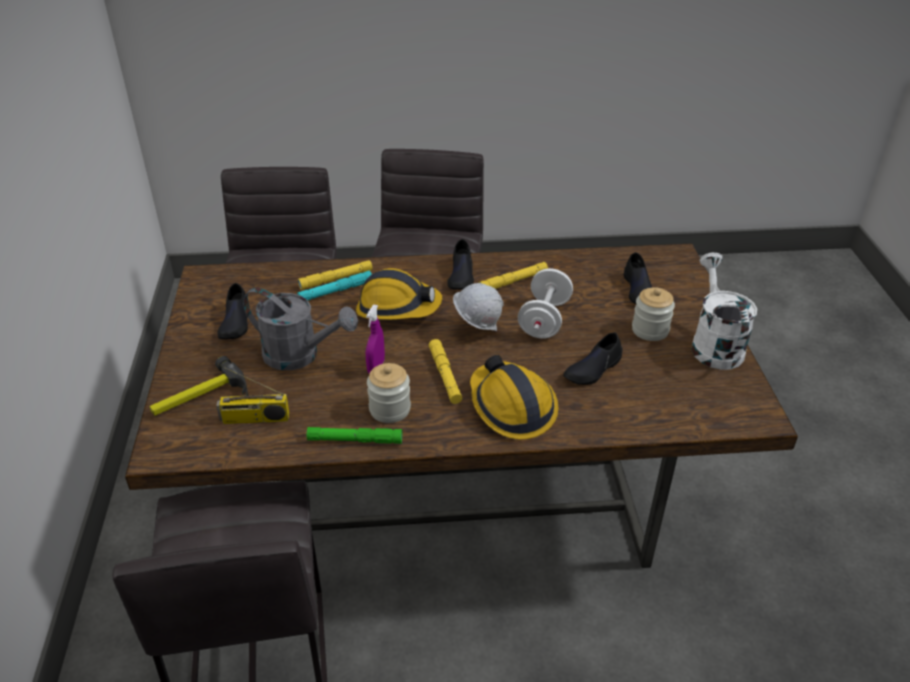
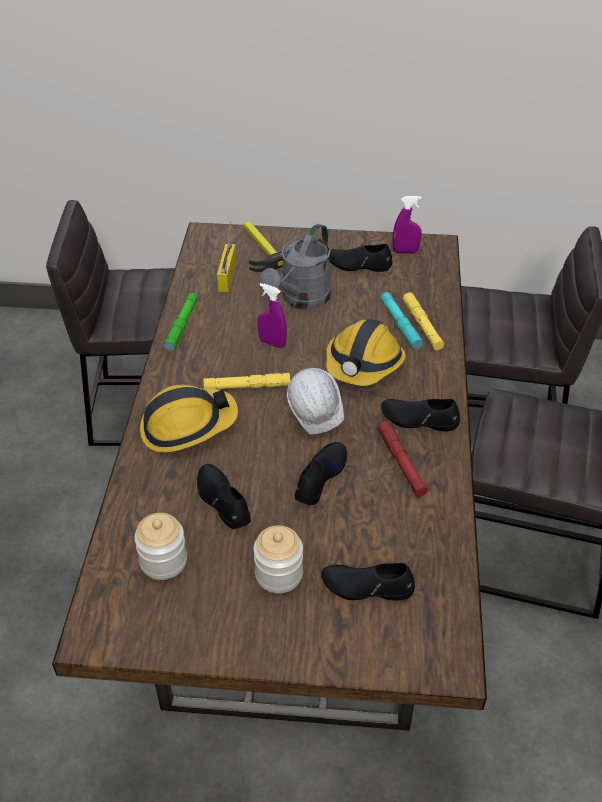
camera: 100 degrees right, 5 degrees up
(212, 294) = (405, 251): none -> purple spray bottle
(389, 409) = (212, 347): jar -> jar (163, 561)
(513, 281) = (401, 463): yellow flashlight -> red flashlight
(544, 320) = (320, 477): white dumbbell -> black shoe
(714, 344) = (235, 636): white watering can -> none

